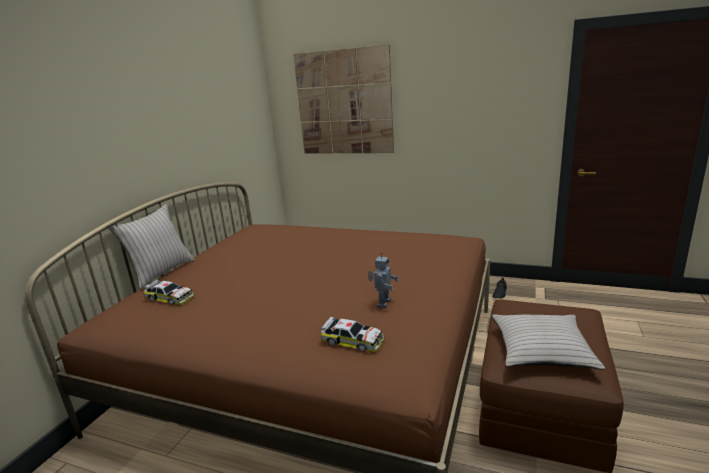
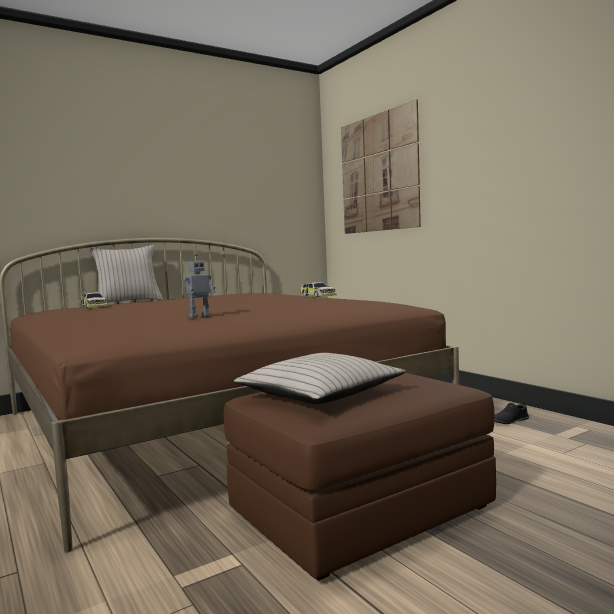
camera: 35 degrees right, 15 degrees down
(353, 341) = (119, 325): toy car -> toy car (318, 295)

